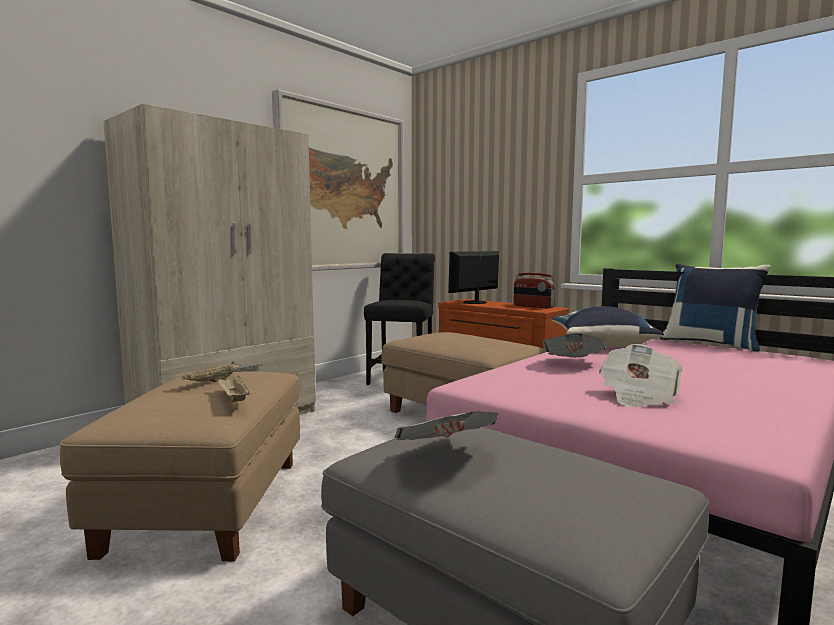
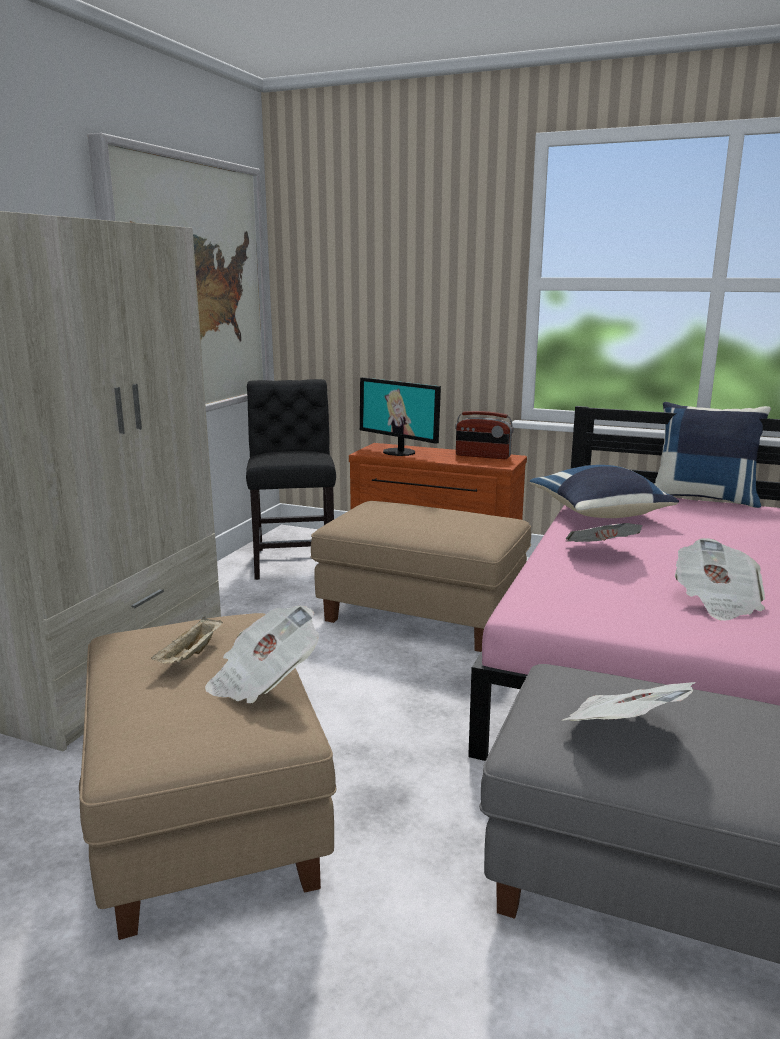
camera: 20 degrees left, 10 degrees up
(233, 398) = (263, 680): beige tray -> newspaper
(475, 302) = (399, 452): monitor -> monitor turned 75 degrees counterclockwise

